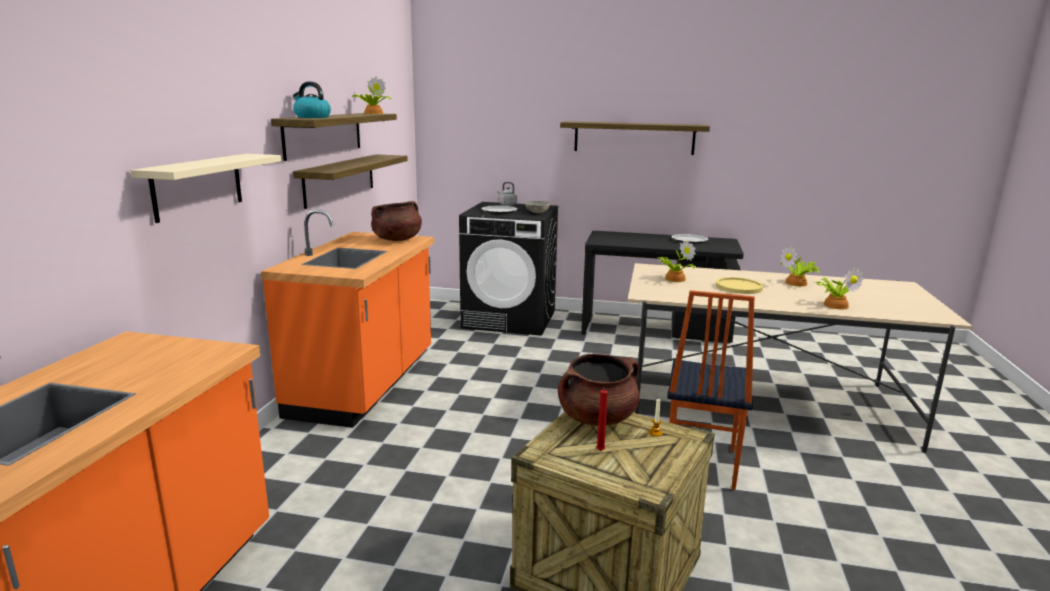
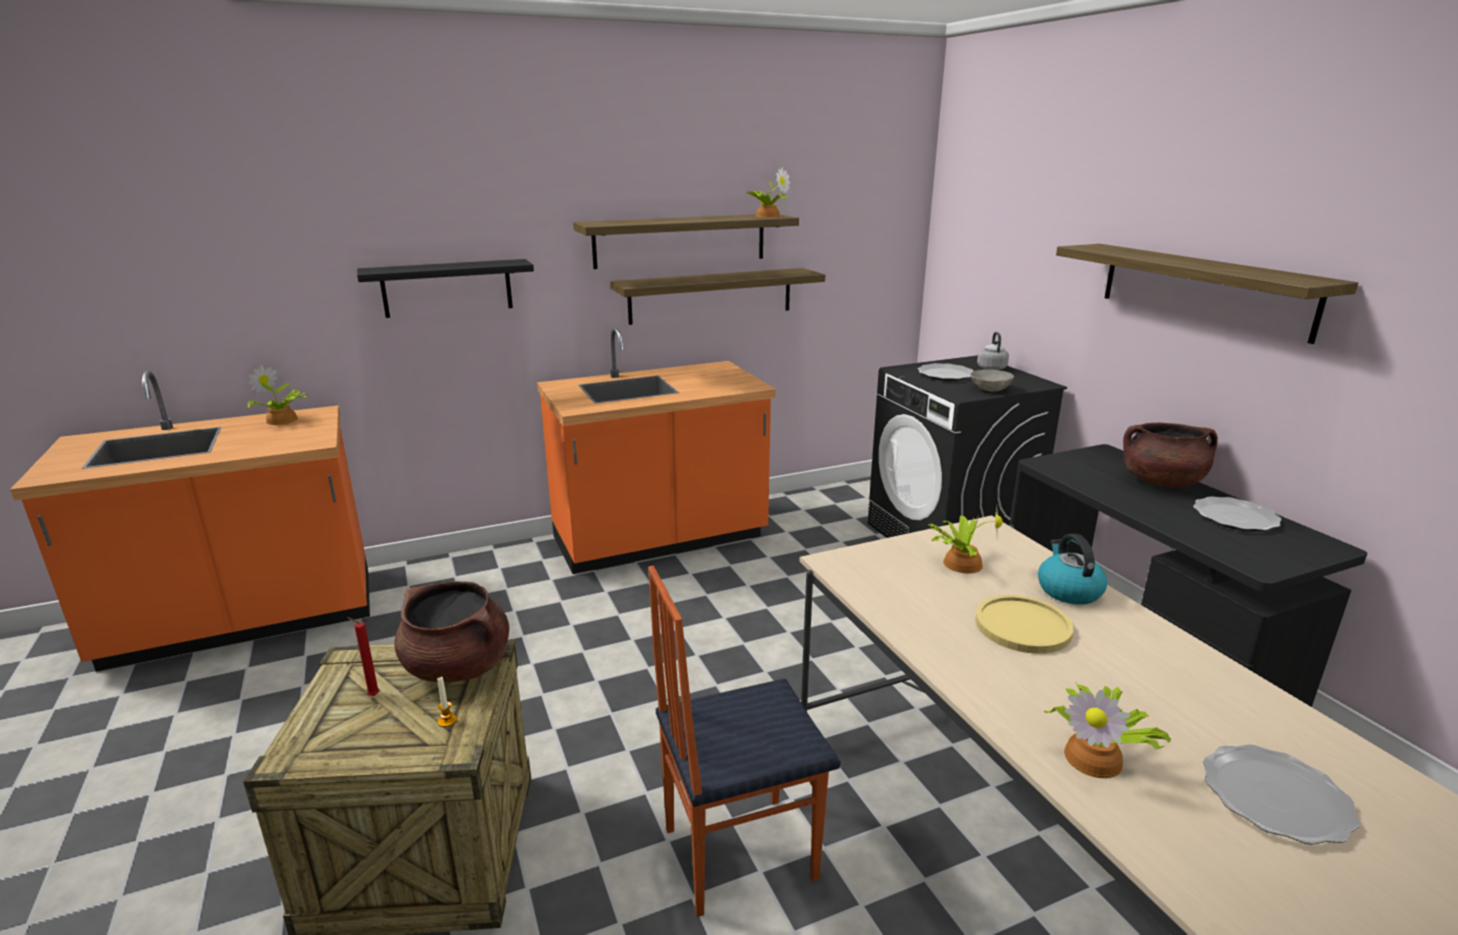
camera: 55 degrees right, 5 degrees up
(198, 186) = (447, 288): beige shelf -> black shelf
(312, 117) = (624, 221): kettle -> kettle (1068, 590)
(397, 239) = (730, 382): brown cooking pot -> brown cooking pot (1161, 482)
(797, 283) = (1173, 682): potted plant -> potted plant (281, 421)
(870, 294) = (1274, 797): none -> plate

